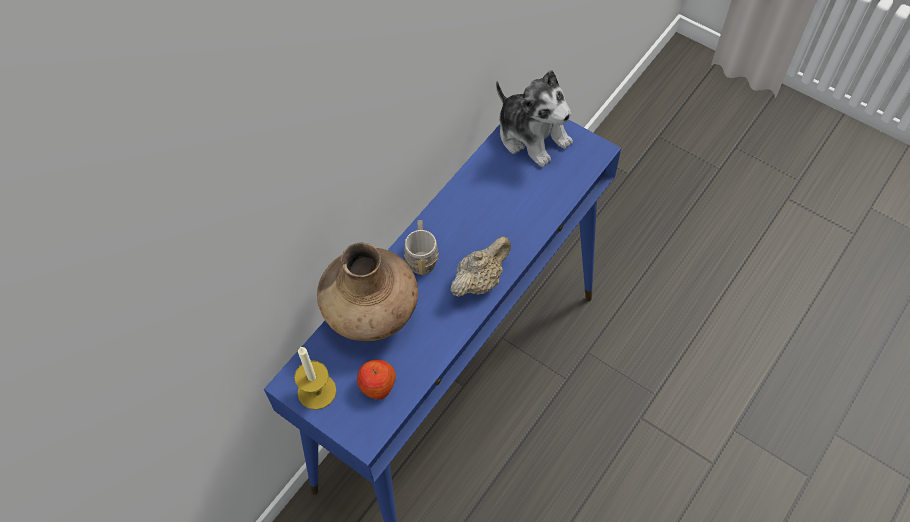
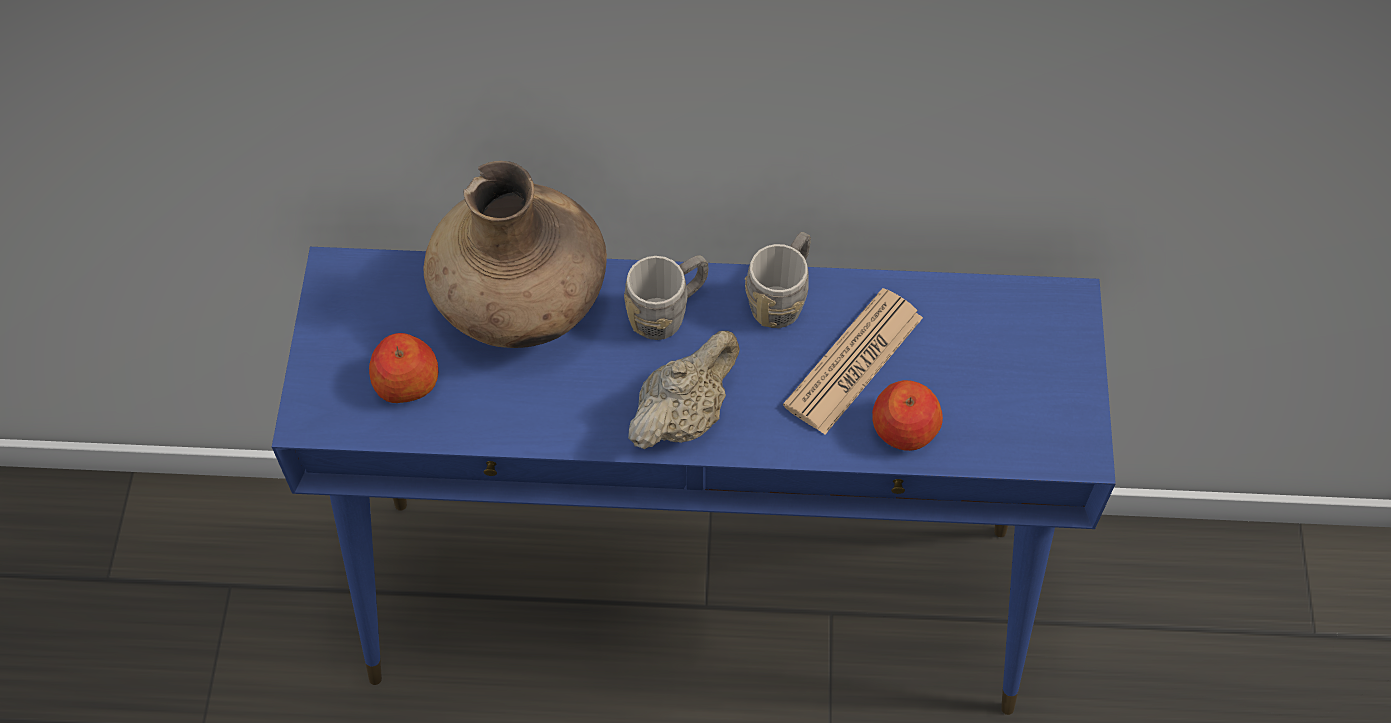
camera: 55 degrees right, 0 degrees up
(317, 391) = (347, 312): candle -> none
(448, 209) = (782, 297): none -> grey mug
(480, 281) = (683, 416): beige teapot -> beige teapot turned 60 degrees counterclockwise
(500, 202) = (853, 362): none -> newspaper
(532, 135) = (1025, 334): plush toy -> none
(546, 203) = (904, 430): none -> apple

